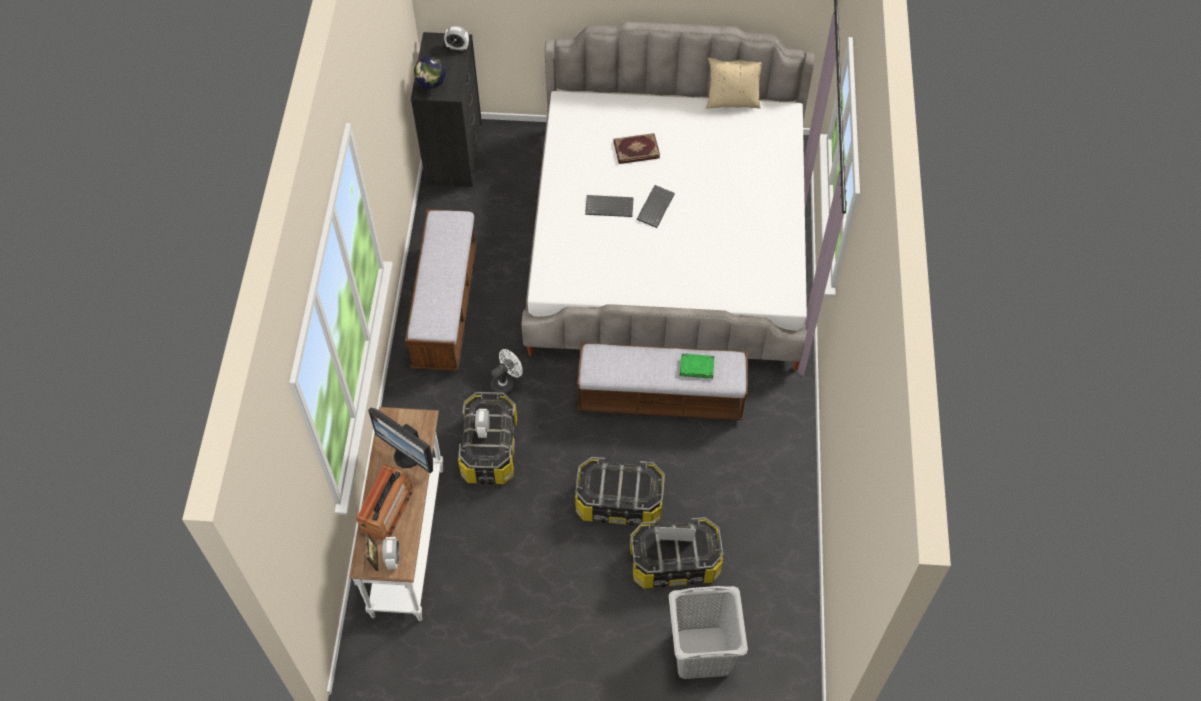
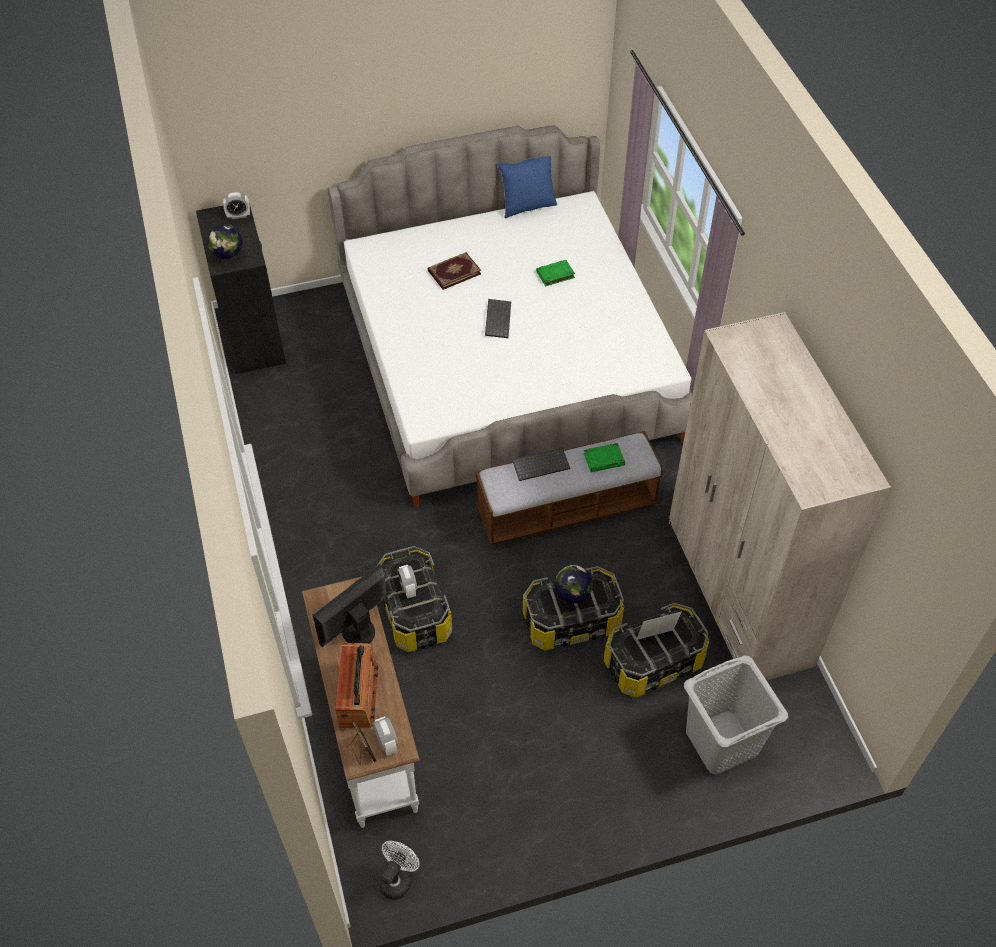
camera: 20 degrees left, 5 degrees down
(408, 455) = (356, 630): monitor -> monitor turned 120 degrees clockwise
(445, 306) = (307, 485): bench -> none
(506, 383) = (403, 541): white fan -> white fan (397, 878)
(610, 206) = (452, 331): keyboard -> keyboard (541, 464)
(618, 484) = (572, 599): none -> globe
(726, 178) = (555, 275): none -> green book
(732, 101) = (527, 206): beige pillow -> blue pillow
(779, 526) = (738, 593): none -> beige wardrobe

